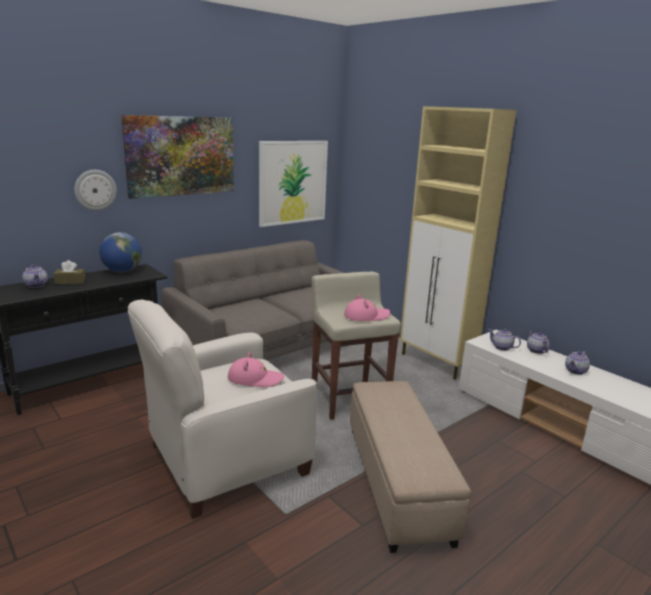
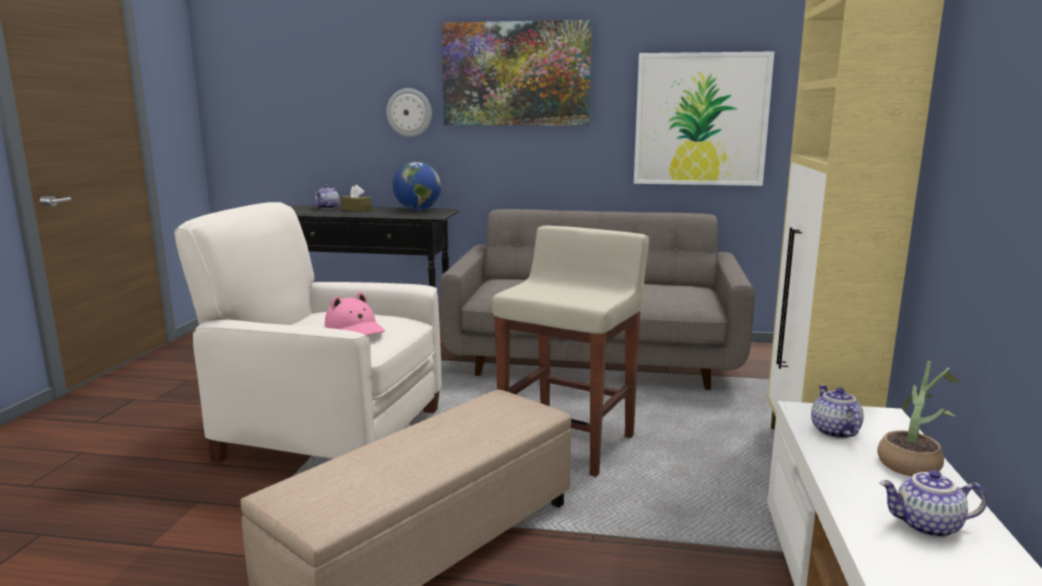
camera: 50 degrees right, 5 degrees down
(366, 316) = (570, 294): pink hat -> none
(536, 350) = (911, 462): teapot -> potted plant

